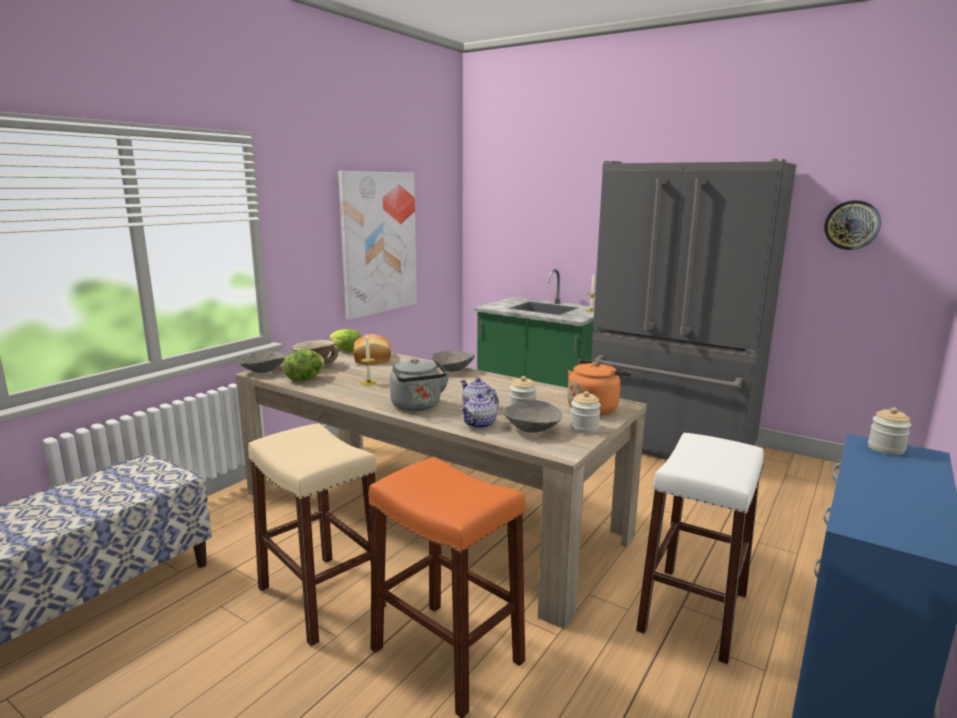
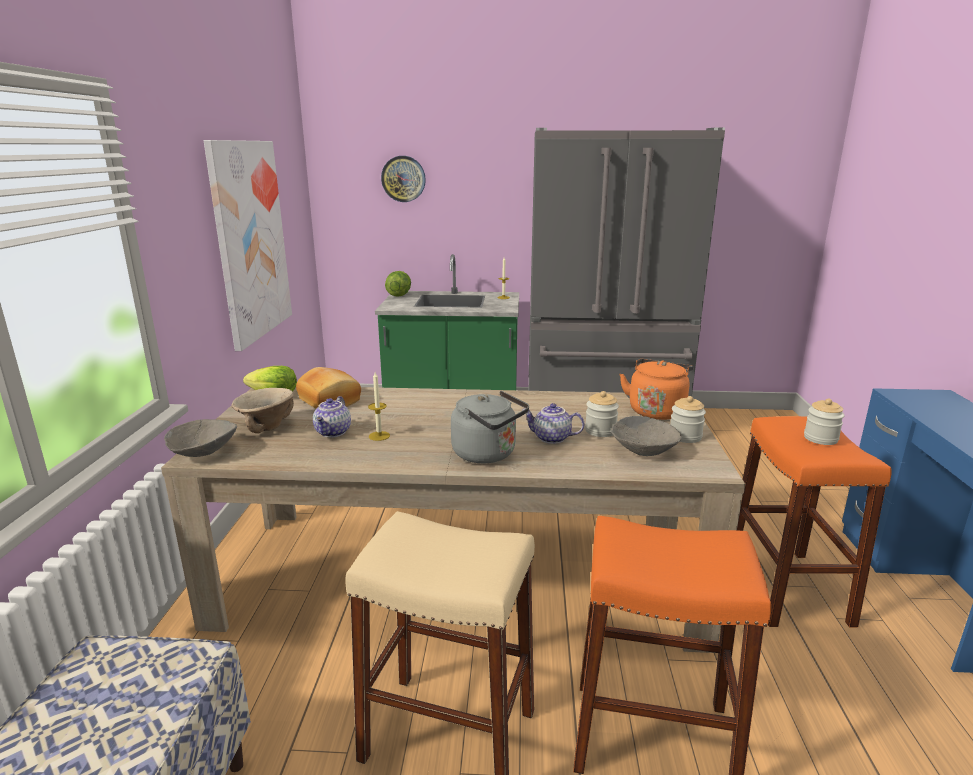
camera: 30 degrees left, 5 degrees up
(305, 379) = (285, 451): lettuce -> lettuce (399, 295)
(453, 370) = (450, 396): grey bowl -> none
(480, 425) = (589, 460): teapot -> teapot (333, 432)
(693, 612) = (786, 588): white stool -> orange stool
(852, 225) = (744, 190): wall clock -> wall clock (403, 179)
(886, 448) = (917, 396): jar -> jar (820, 438)

